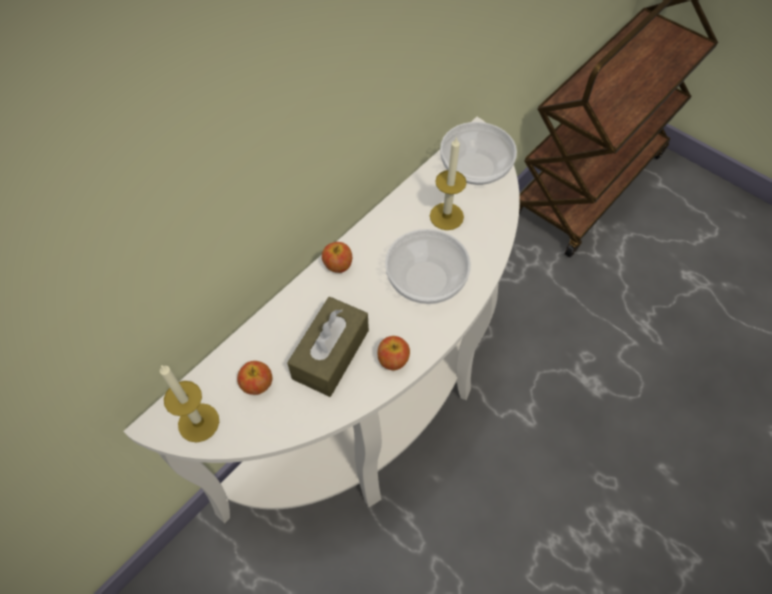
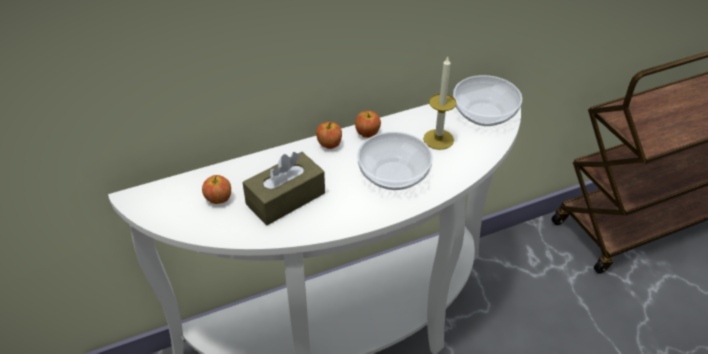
camera: 25 degrees right, 15 degrees down
(198, 422) = (161, 207): candle -> none
(393, 360) = (331, 219): apple -> apple (367, 133)

